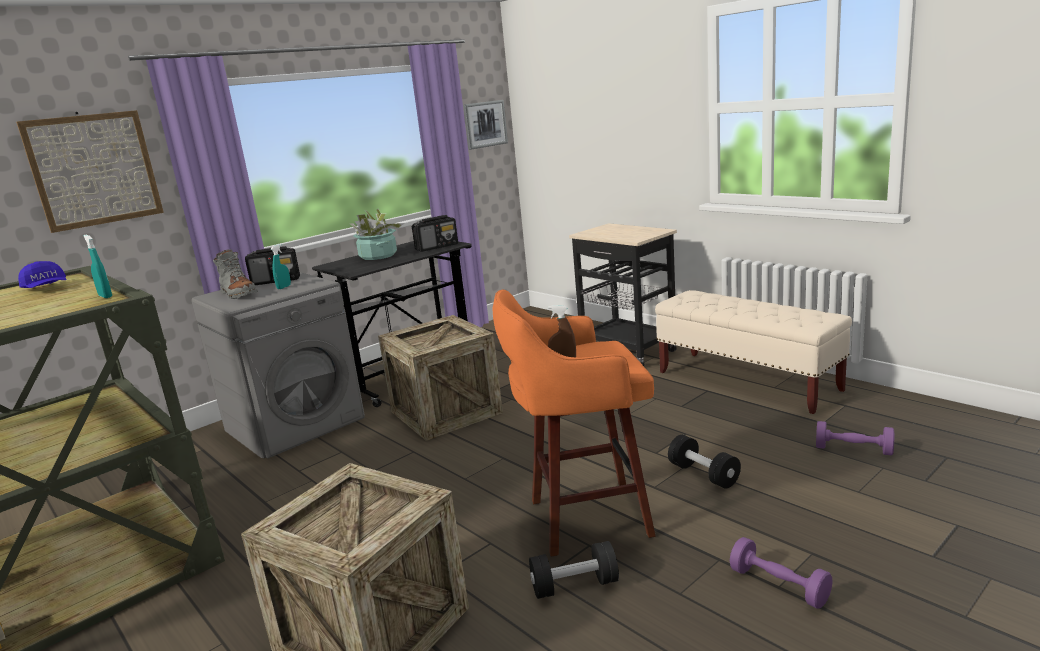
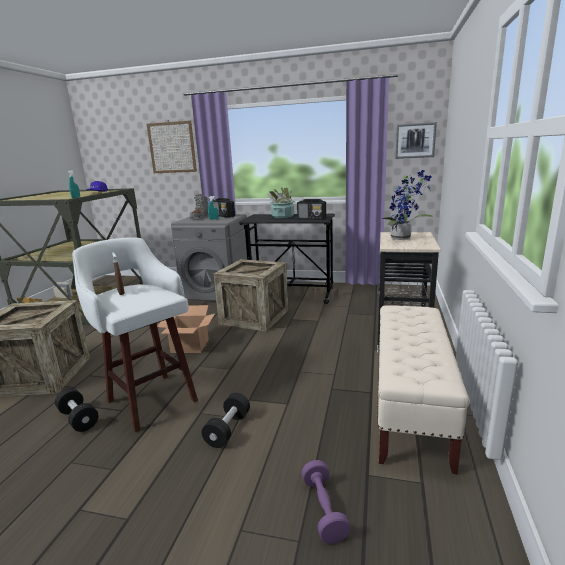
camera: 55 degrees right, 0 degrees up
(464, 471) = (190, 345): none -> cardboard box
(583, 519) = (150, 399): orange stool -> white stool
(614, 232) = (403, 238): none -> potted plant
(779, 586) = (80, 509): purple dumbbell -> none

